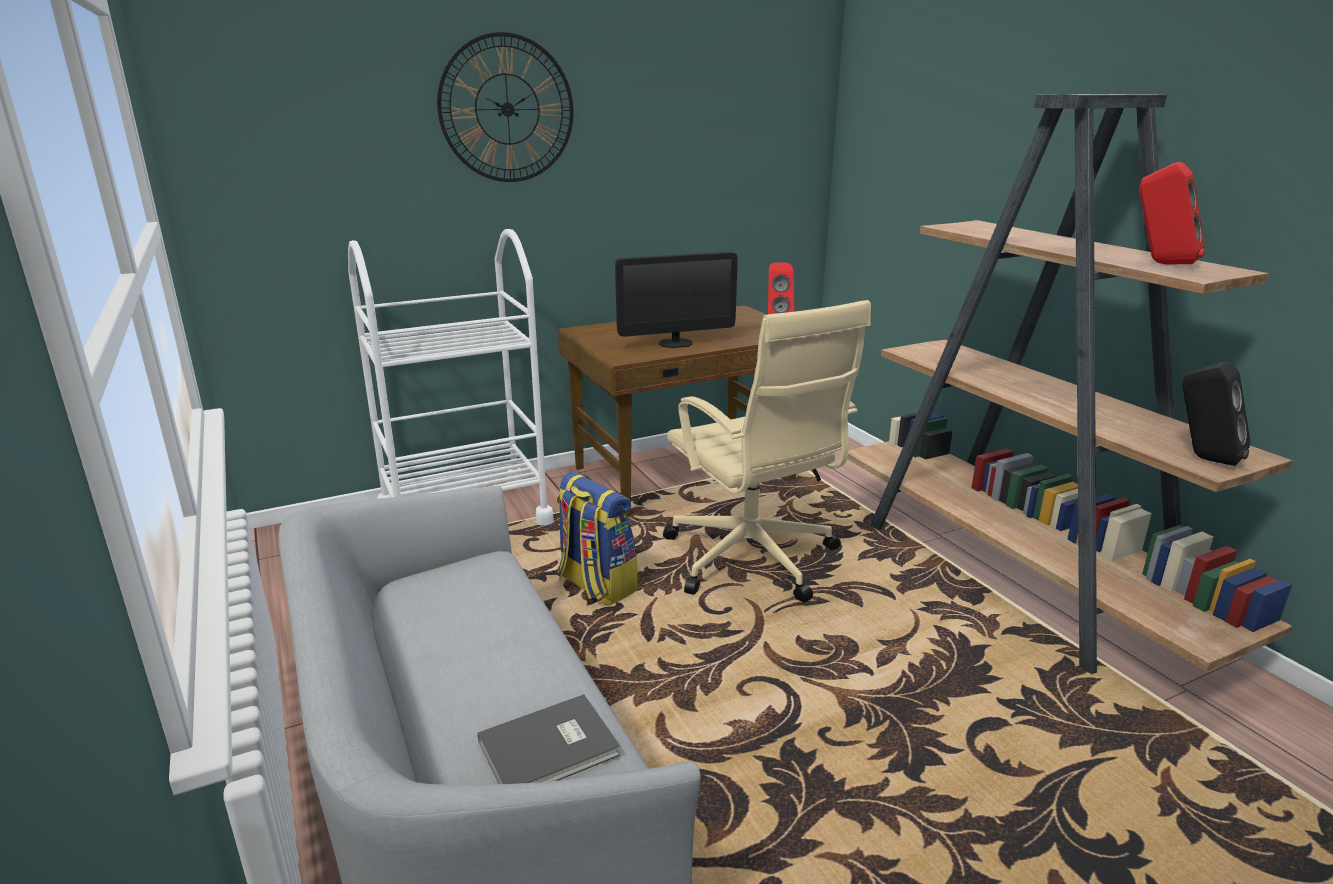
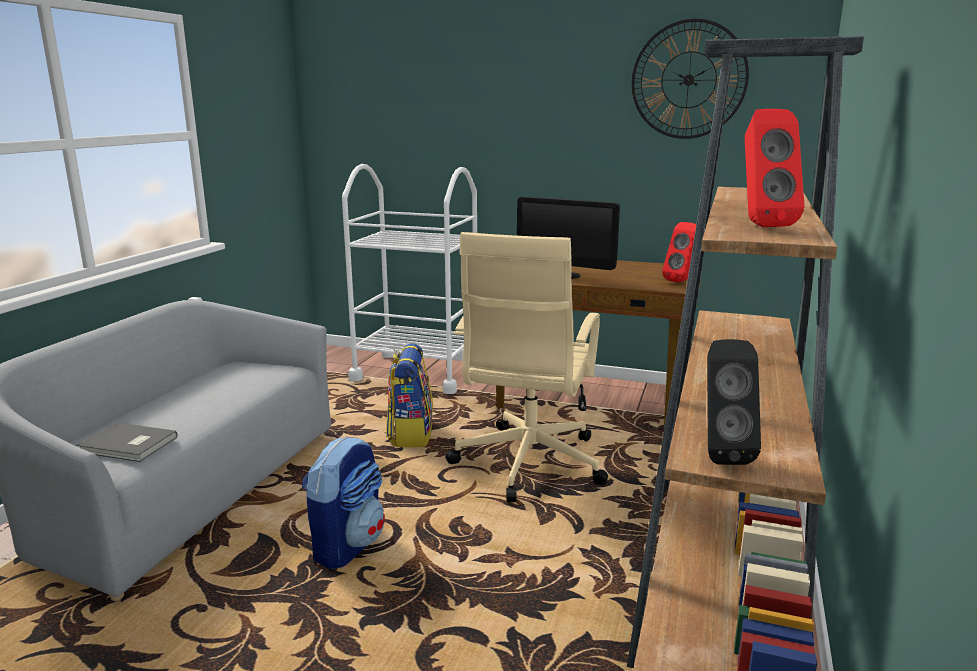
camera: 45 degrees right, 5 degrees down
(507, 109) = (497, 81): wall clock -> wall clock (688, 80)
(762, 725) = (347, 545): none -> backpack

